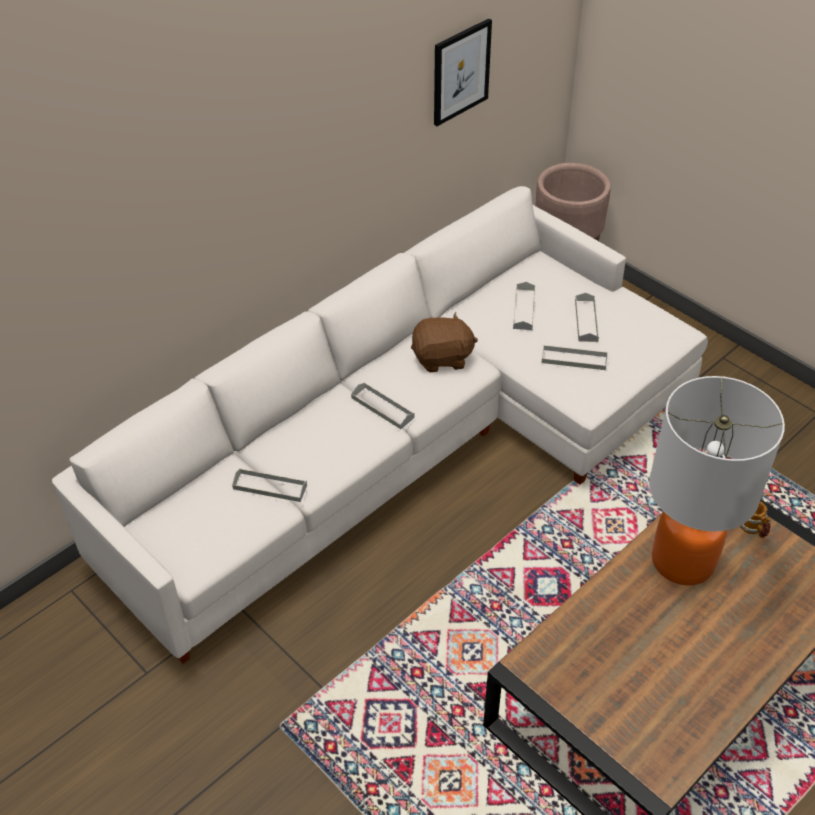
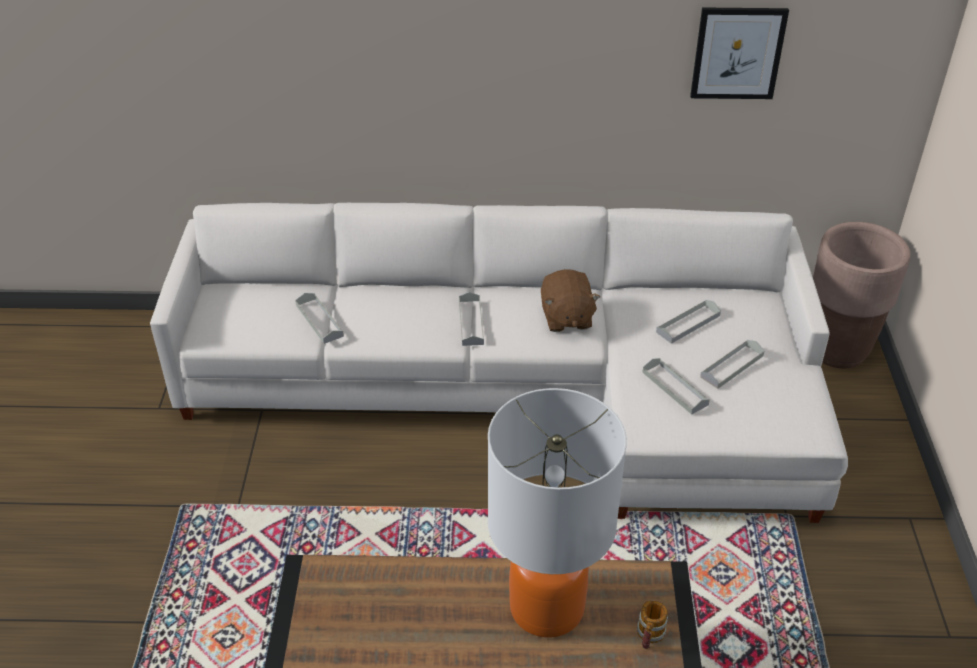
camera: 45 degrees right, 5 degrees down
(442, 358) = (566, 318): brown plush toy -> brown plush toy turned 45 degrees clockwise

